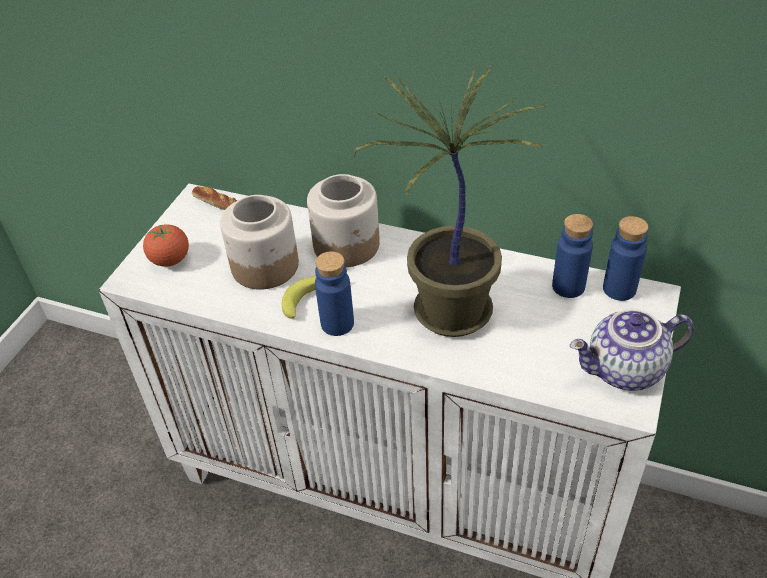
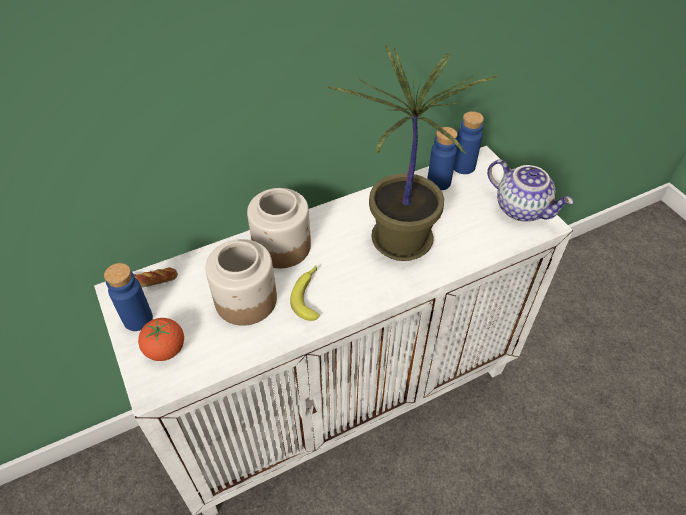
camera: 50 degrees left, 5 degrees up
(337, 323) = (347, 299): blue bottle -> blue bottle (138, 319)
(625, 371) = (522, 208): teapot -> teapot turned 75 degrees counterclockwise

